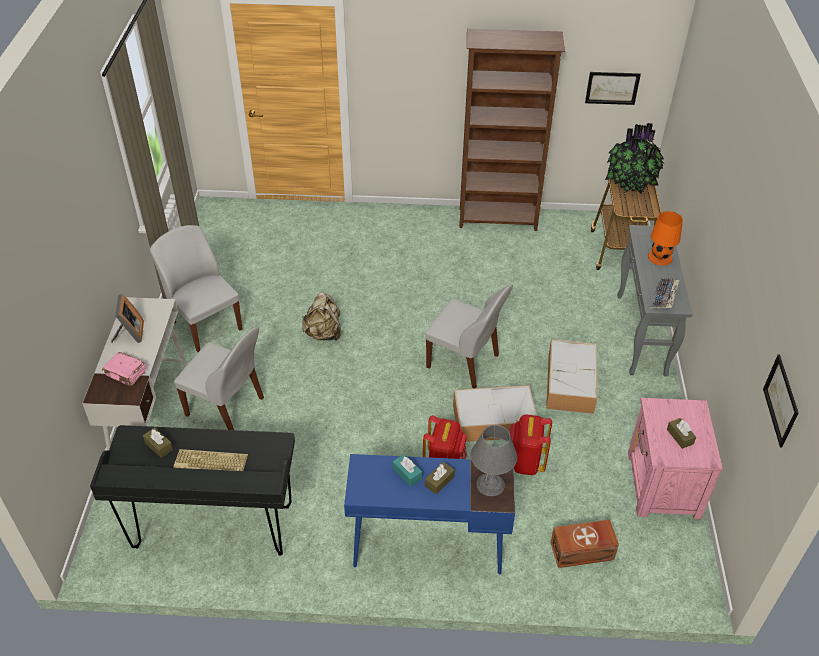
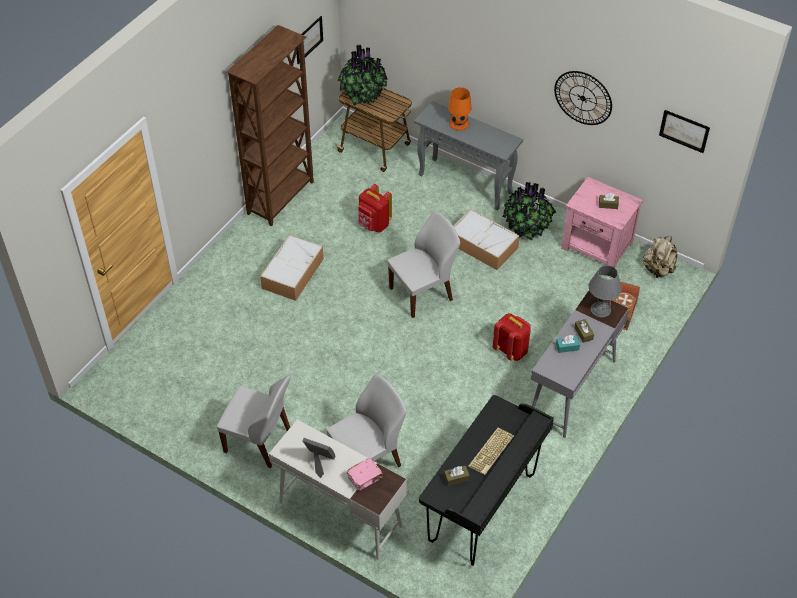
camera: 60 degrees left, 5 degrees up
(206, 324) = (259, 441): white chair -> white chair turned 150 degrees counterclockwise
(323, 333) = (329, 365): beige backpack -> beige backpack (658, 269)
(427, 546) = (572, 390): blue desk -> grey desk
(495, 420) = (489, 303): storage box -> storage box (293, 272)
(525, 462) = (535, 305): red backpack -> red backpack (374, 225)
(630, 409) = (527, 227): none -> potted plant
(664, 297) = (498, 143): keyboard -> none
(741, 291) = (583, 98): none -> wall clock

